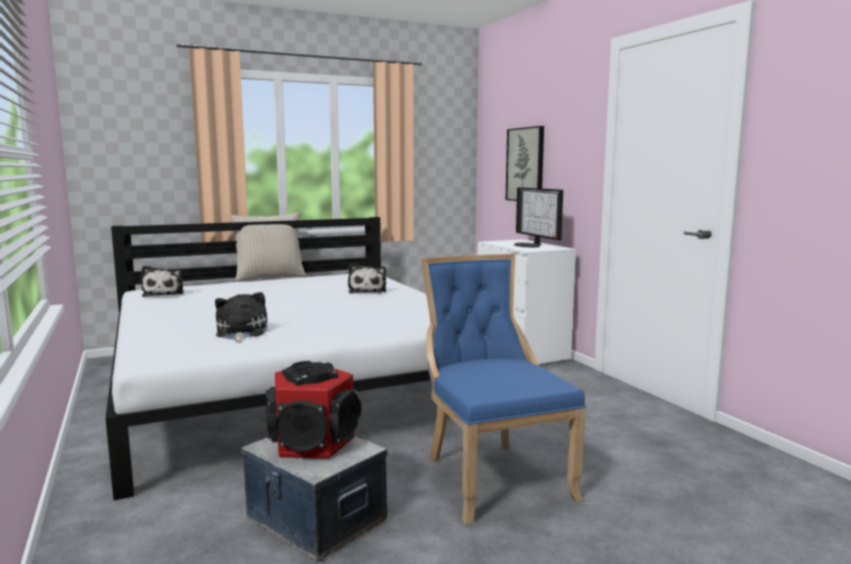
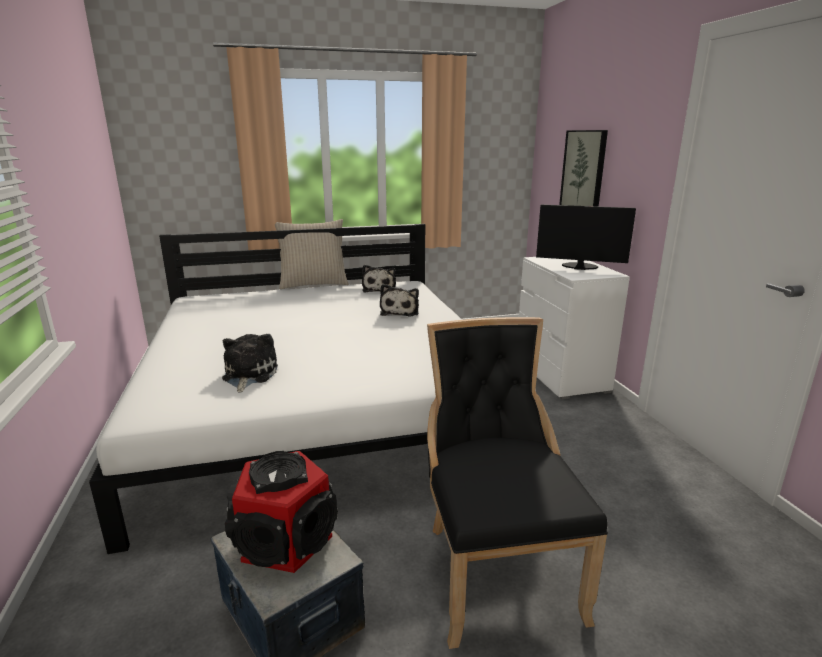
camera: 10 degrees right, 10 degrees up
(164, 294) = (206, 305): plush toy -> plush toy (379, 289)
(492, 476) = (495, 568): blue chair -> black chair
(530, 245) = (579, 267): monitor -> monitor turned 120 degrees clockwise

